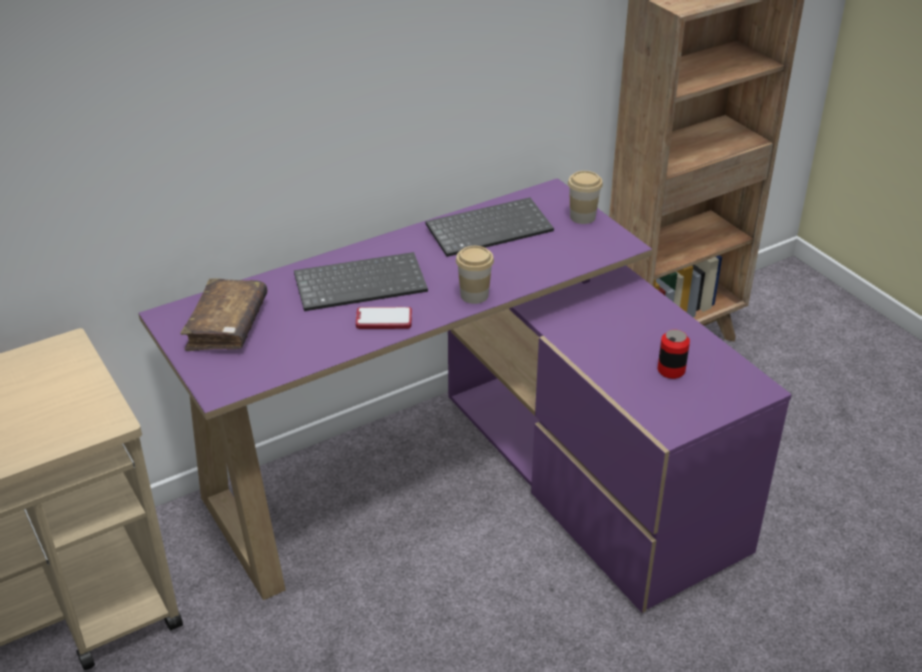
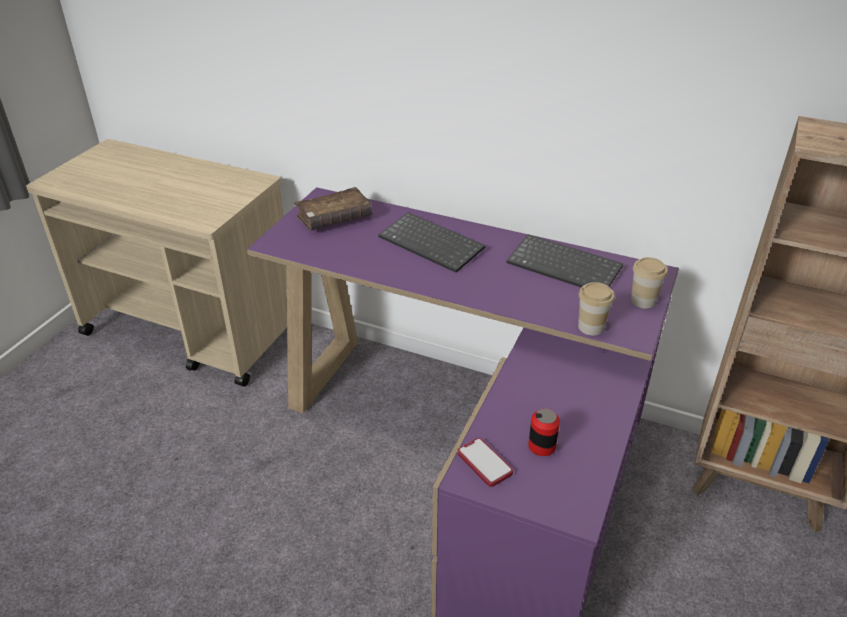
camera: 55 degrees right, 0 degrees up
(384, 320) = (403, 269): phone -> phone (484, 463)
(474, 295) = (475, 293): cup -> cup (591, 327)

